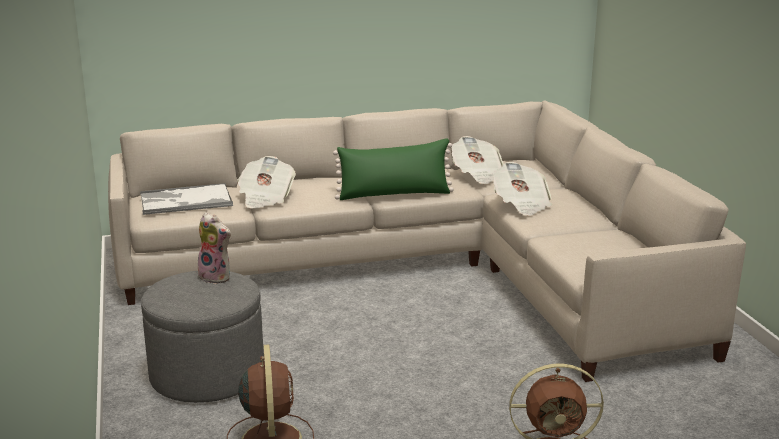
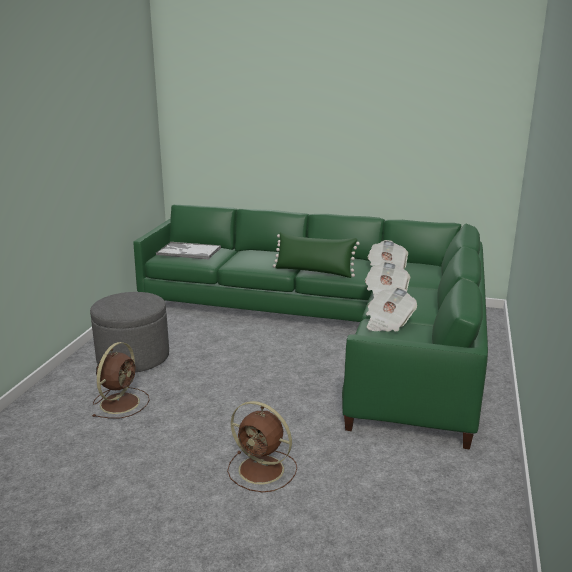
camera: 30 degrees right, 0 degrees up
(217, 277) = (145, 298): plush toy -> none
(265, 198) = (234, 258): newspaper -> newspaper (388, 323)
(429, 269) = (335, 329): beige sofa -> green sofa

